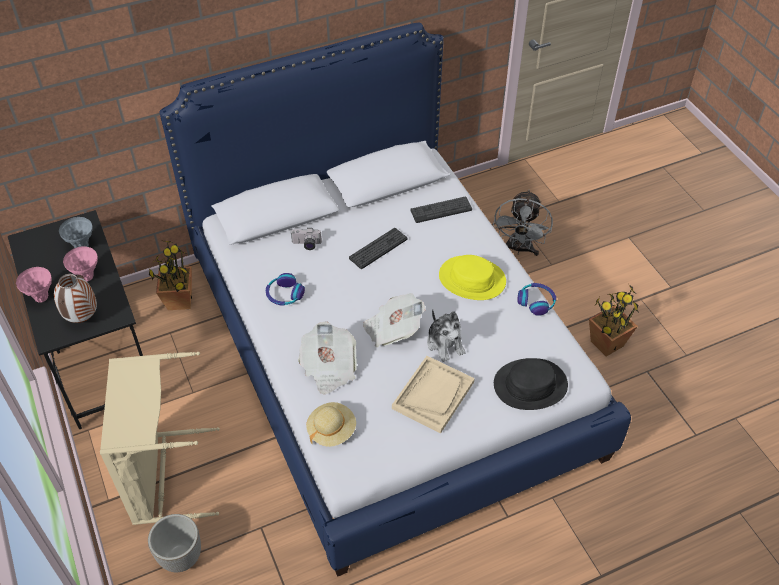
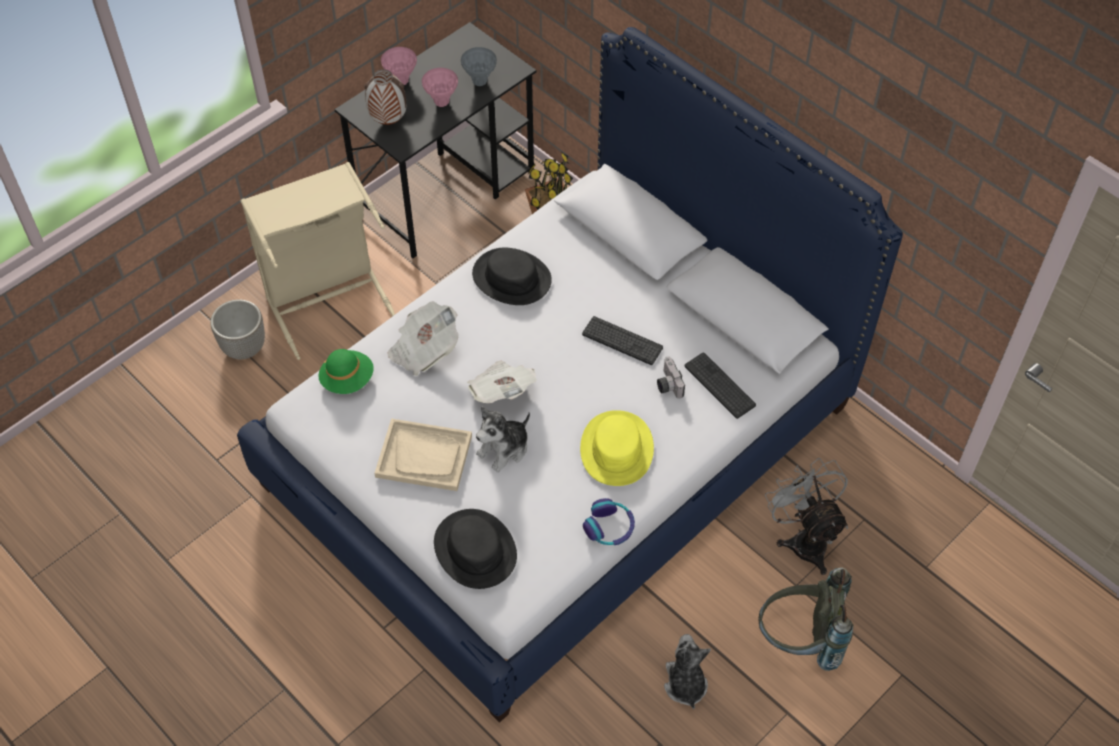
camera: 70 degrees right, 5 degrees up
(284, 294) = (512, 277): headphones -> black hat
(306, 245) = (595, 272): camera -> camera (667, 384)
(331, 430) = (347, 379): beige hat -> green hat
(519, 249) = (804, 539): grey fan -> grey fan turned 75 degrees clockwise
(592, 276) = (799, 641): none -> grey backpack
(606, 344) = (685, 683): potted plant -> plush toy

